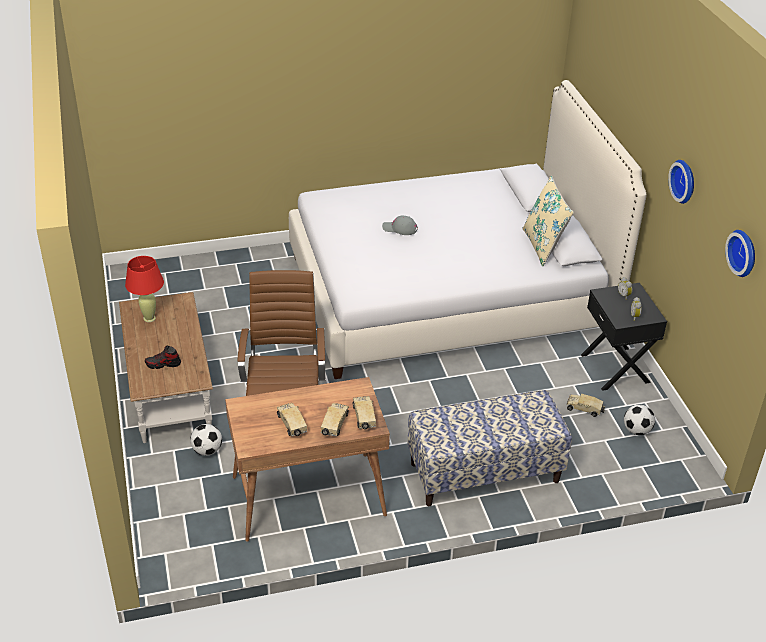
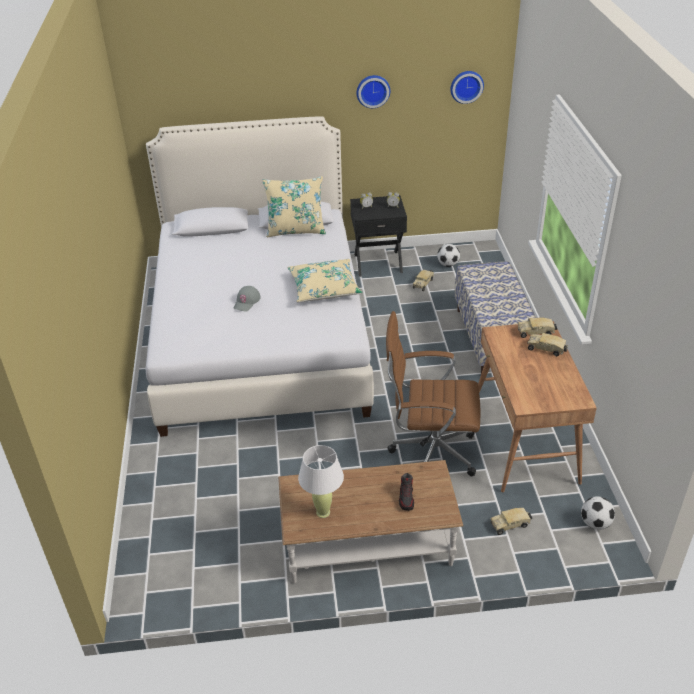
camera: 80 degrees left, 0 degrees up
(149, 318) = (323, 512): red table lamp -> white table lamp
(207, 450) = (465, 512): football -> football (595, 523)
(292, 425) = (549, 373): toy truck -> toy truck (510, 524)
(436, 274) = (324, 288): none -> beige pillow

